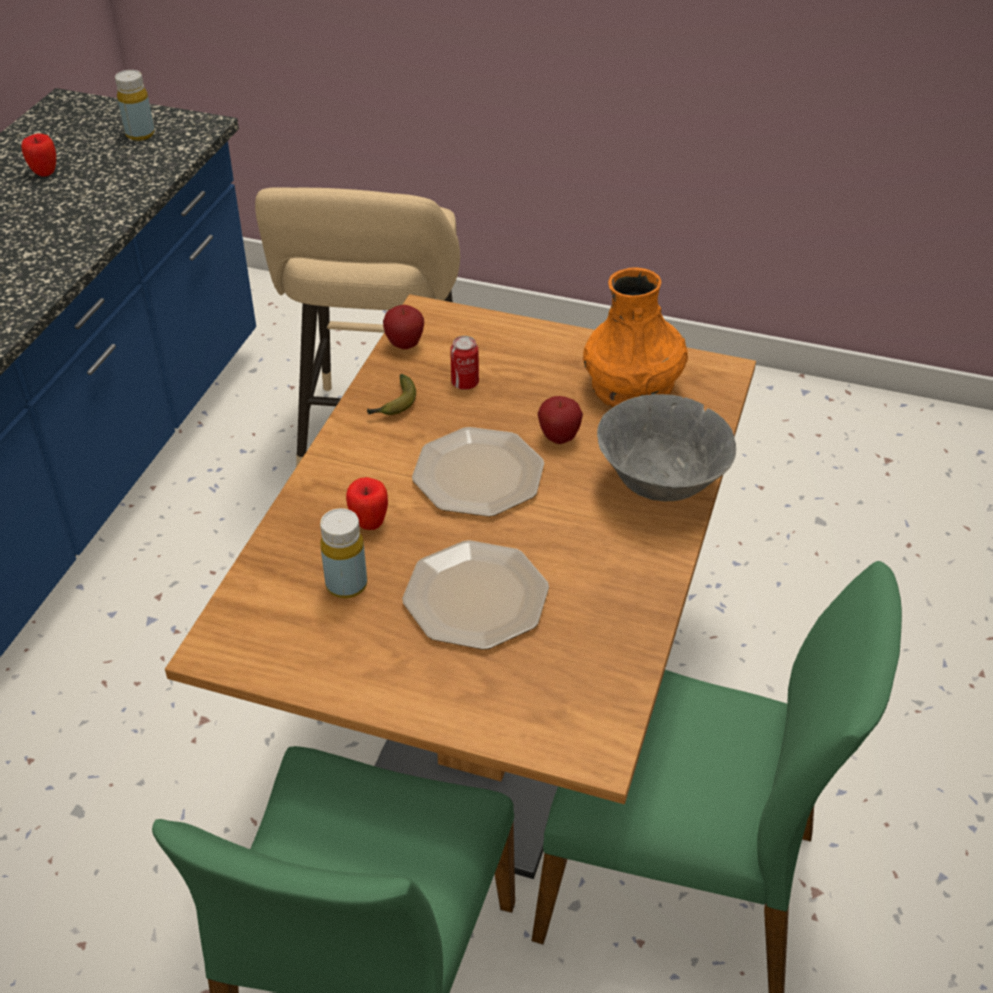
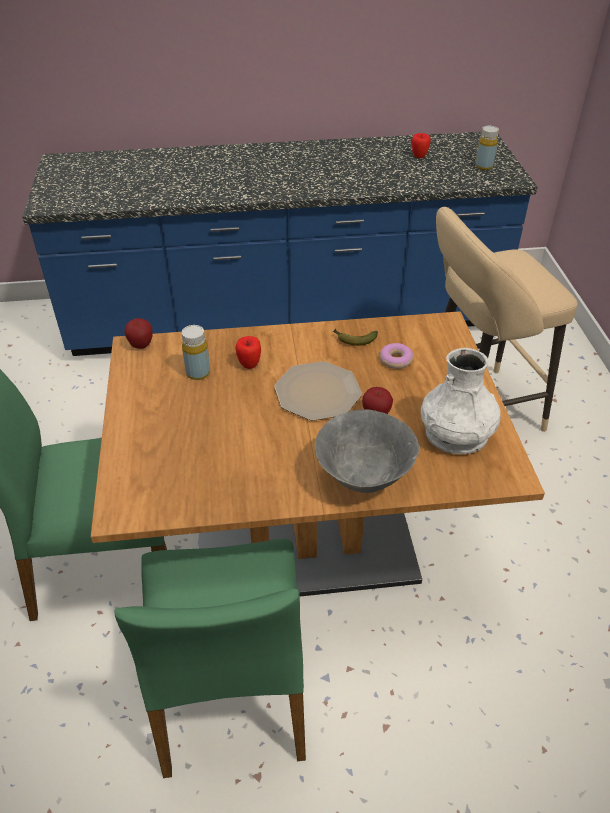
camera: 65 degrees right, 0 degrees up
(405, 345) = (410, 325): apple -> apple (141, 345)
(465, 383) = (395, 360): can -> donut
(476, 595) = (216, 424): plate -> none
(632, 386) = (456, 434): orange vase -> white vase

